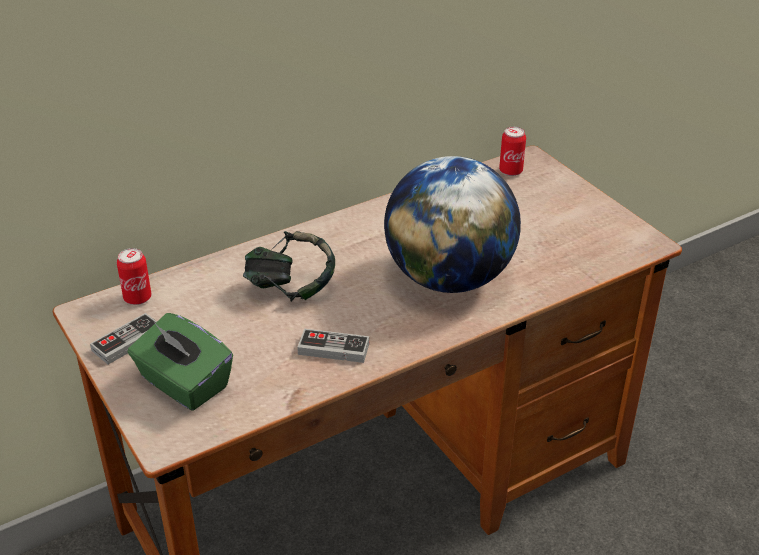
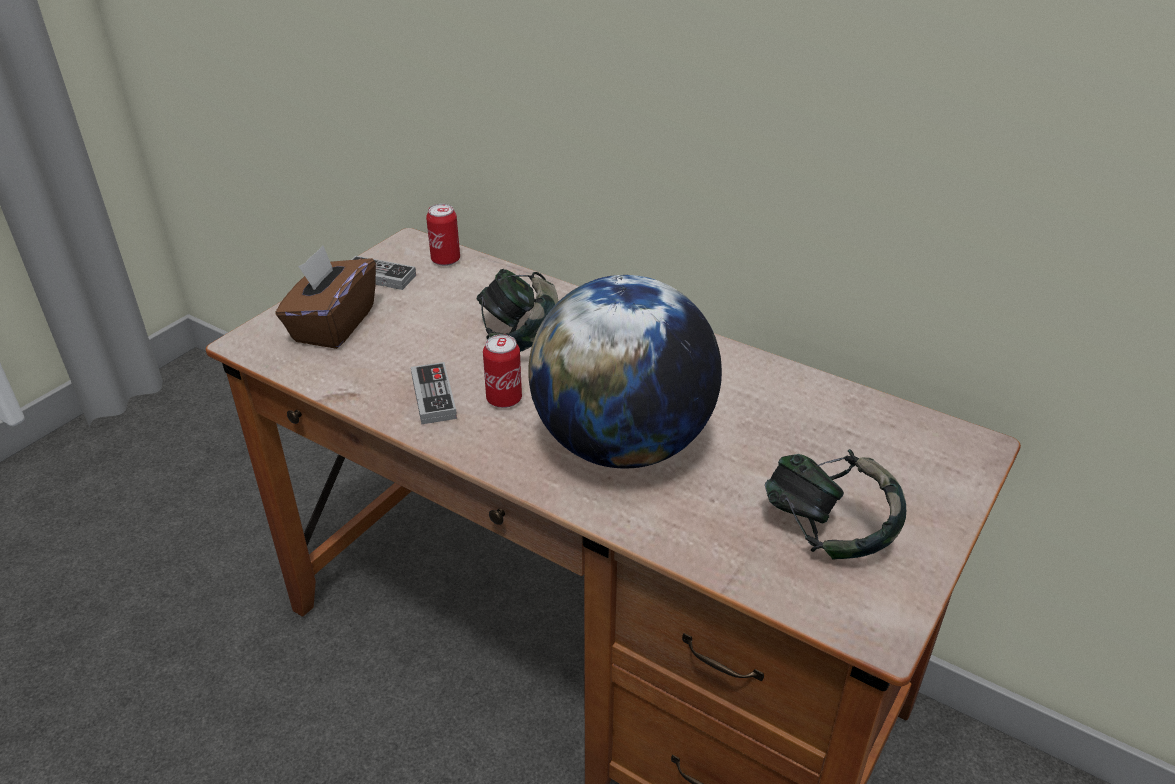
camera: 65 degrees right, 0 degrees up
(183, 384) = (333, 324): green tissue box -> brown tissue box
(511, 171) = (921, 435): can -> can (504, 399)
(571, 231) = (827, 532): none -> headphones

